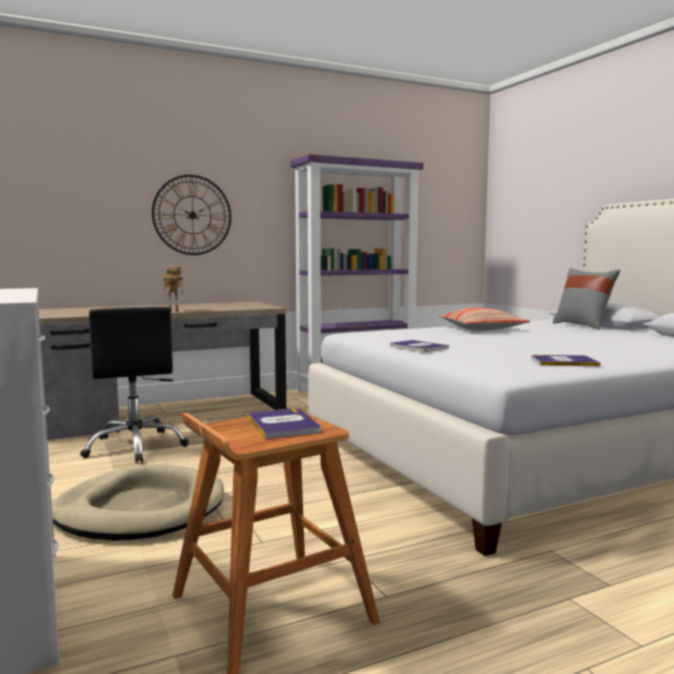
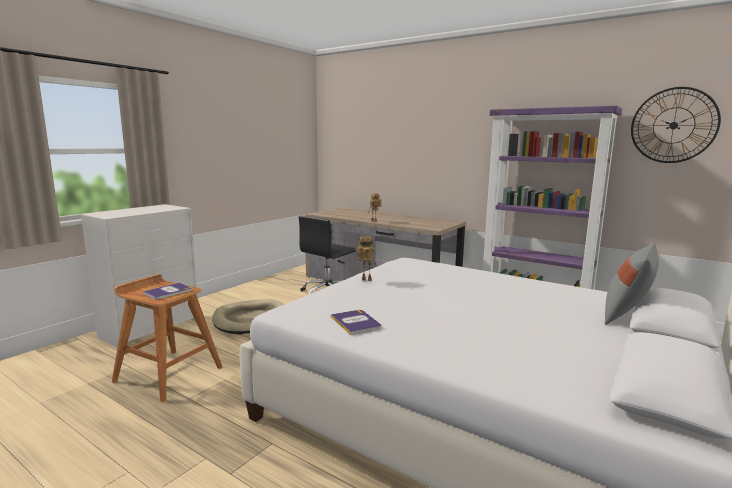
camera: 60 degrees right, 5 degrees up
(192, 215) = (429, 156): wall clock -> wall clock (673, 125)
(418, 347) = (365, 280): book -> toy robot
(482, 329) = (501, 285): pillow -> none

